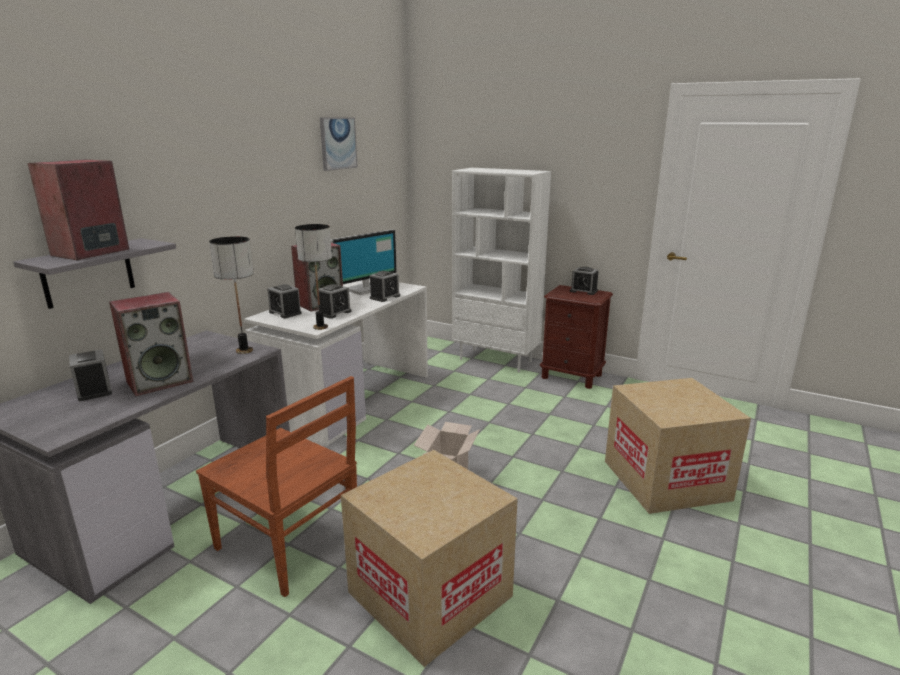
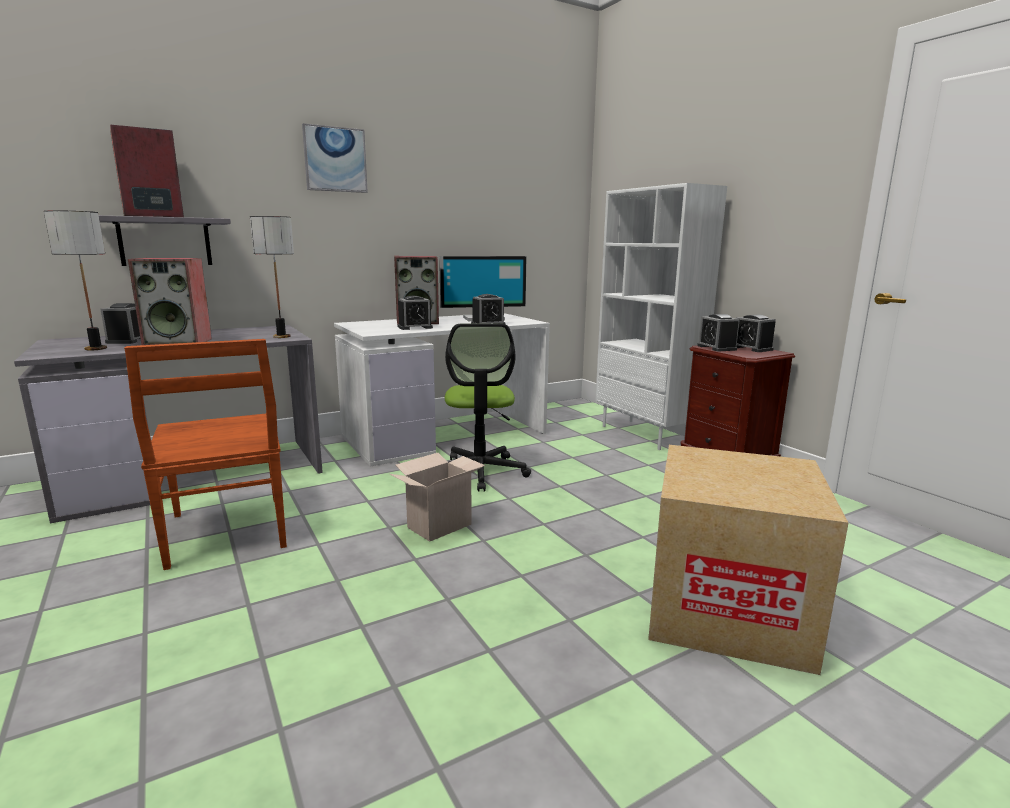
camera: 30 degrees right, 5 degrees down
(285, 313) = (374, 323): alarm clock -> alarm clock (716, 348)
(321, 327) = (379, 333): table lamp -> table lamp (96, 348)
(338, 143) = (482, 161): picture -> picture (335, 159)
(420, 426) = (480, 472): none -> office chair
(430, 594) = (275, 619): cardboard box -> none

